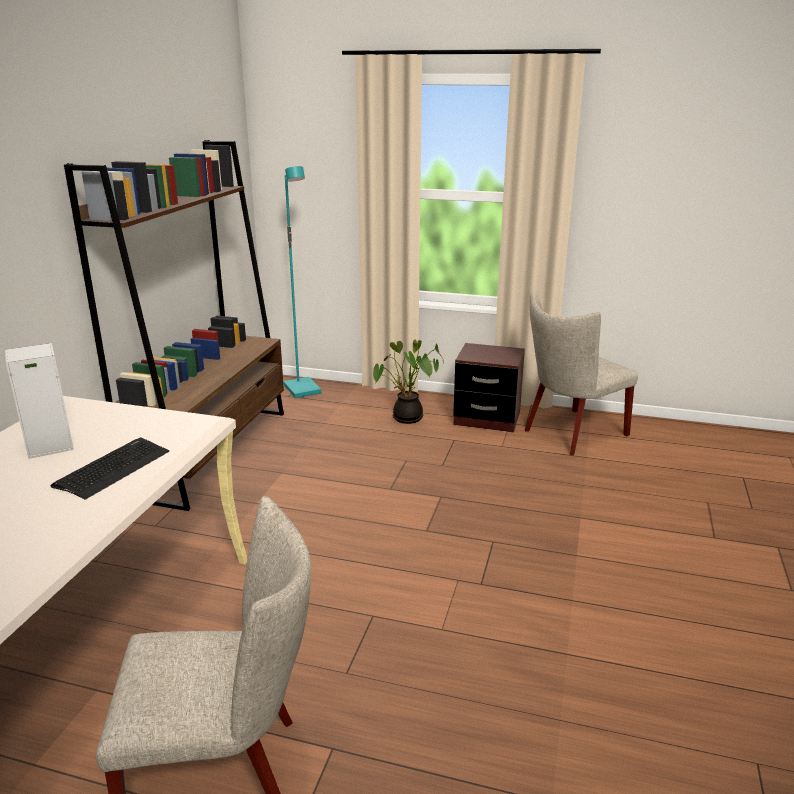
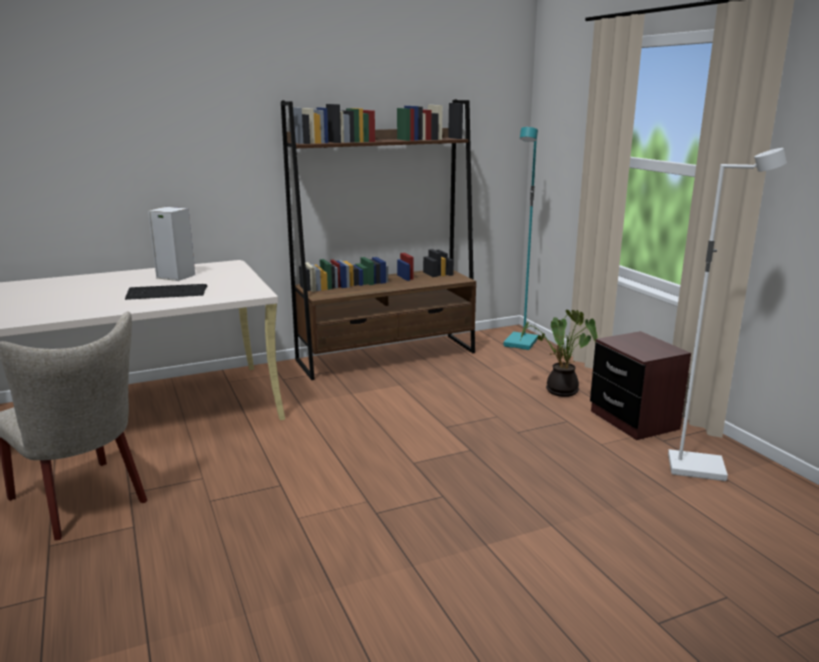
camera: 50 degrees right, 5 degrees down
(570, 434) = (697, 467): beige chair -> white floor lamp

